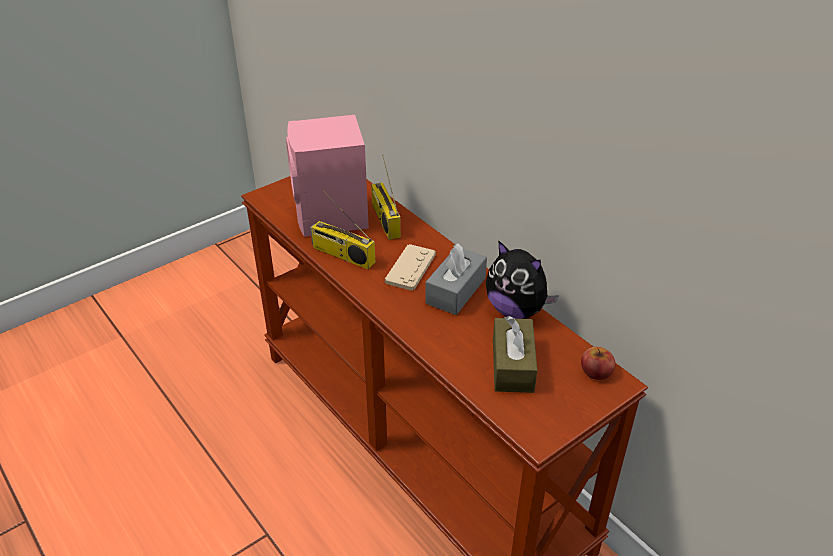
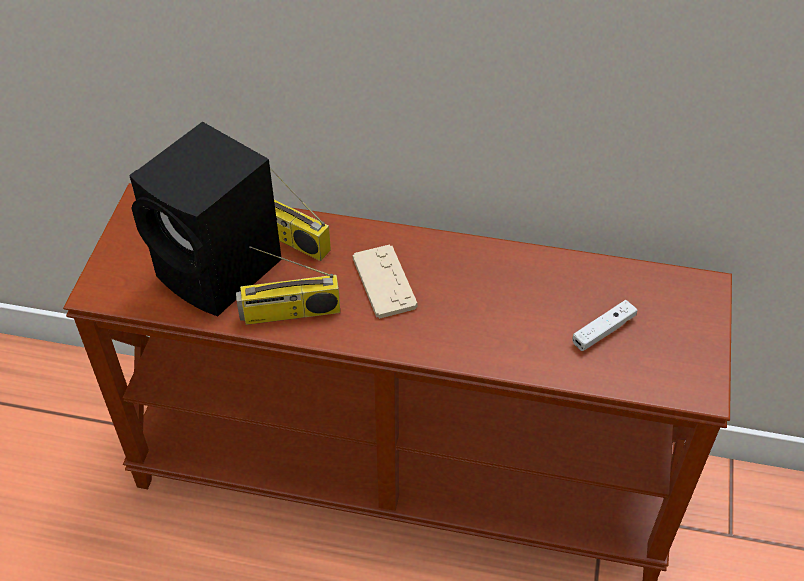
camera: 40 degrees left, 10 degrees up
(331, 218) = (221, 271): pink speaker -> black speaker
(455, 290) = (460, 280): grey tissue box -> none
(512, 365) = (603, 331): brown tissue box -> white game controller
(516, 310) = (541, 265): plush toy -> none
(596, 371) = (678, 287): apple -> none

